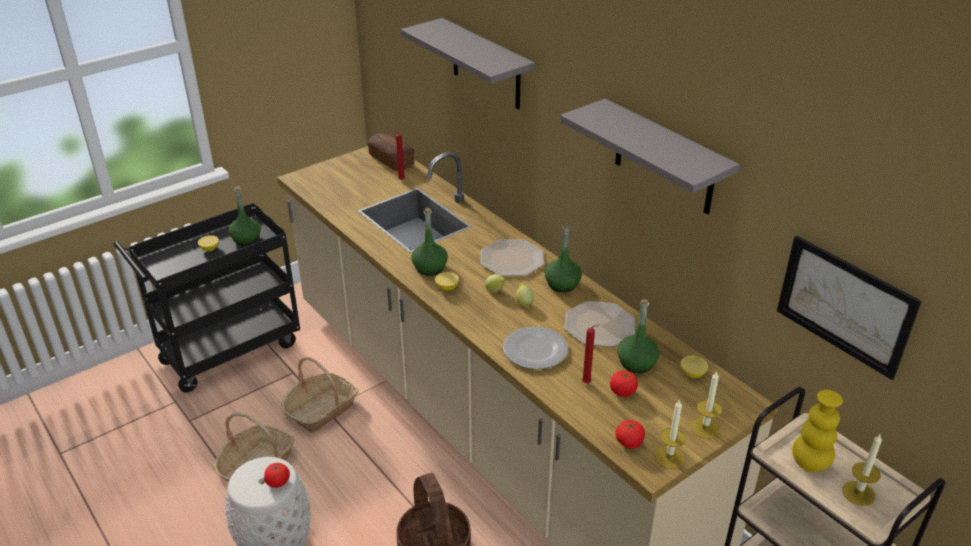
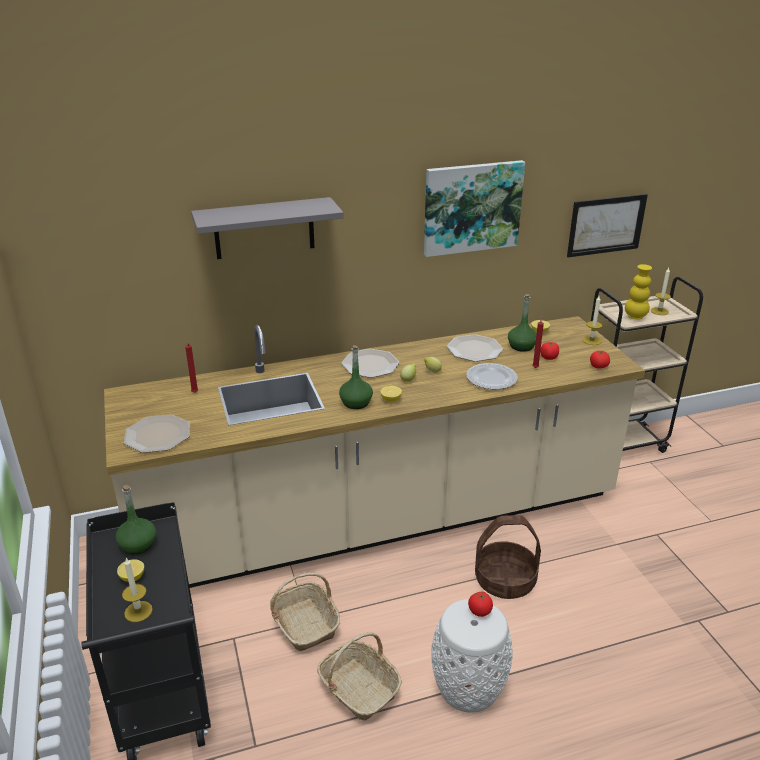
camera: 70 degrees left, 5 degrees down
(327, 184) = (158, 435): none -> plate
(391, 160) = (151, 392): bread -> none
(562, 284) = (417, 352): green bottle -> none
(664, 158) = (472, 207): grey shelf -> picture
(669, 457) = (615, 357): candle -> candle (138, 611)

